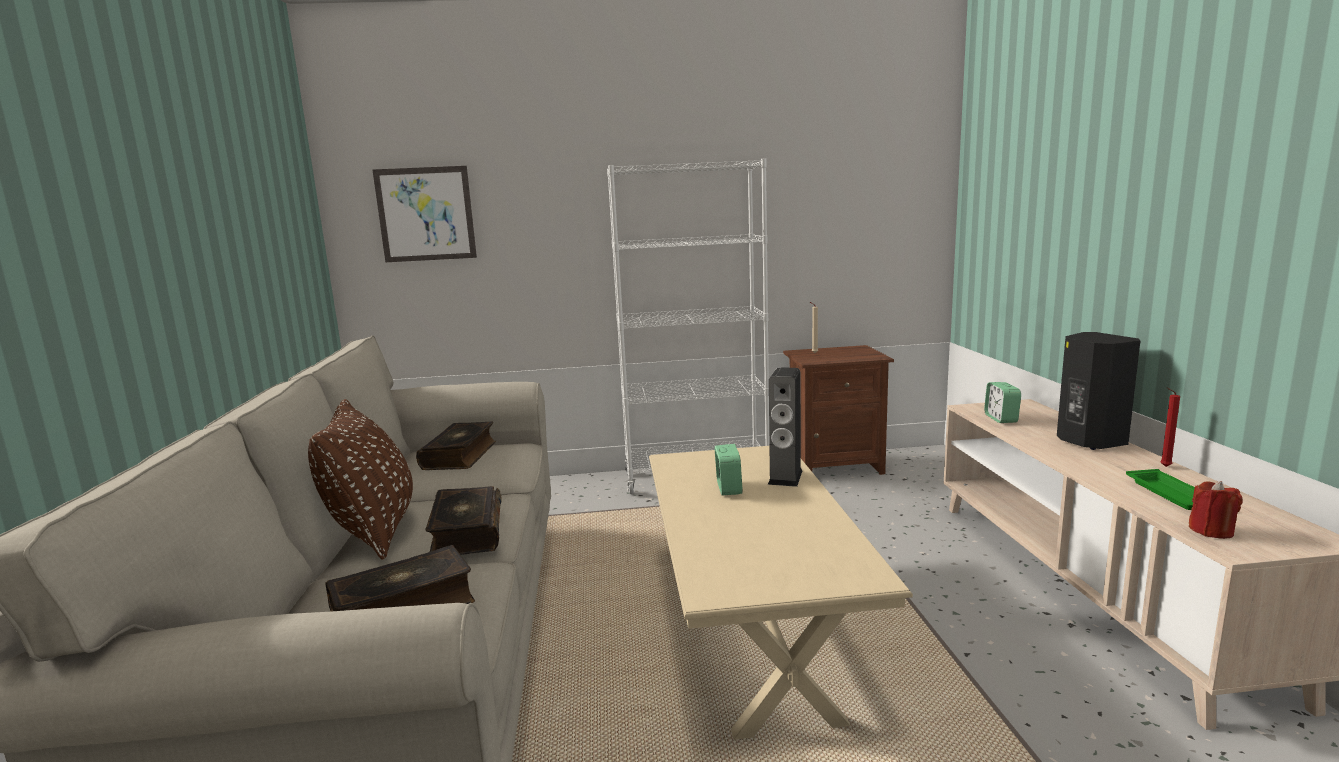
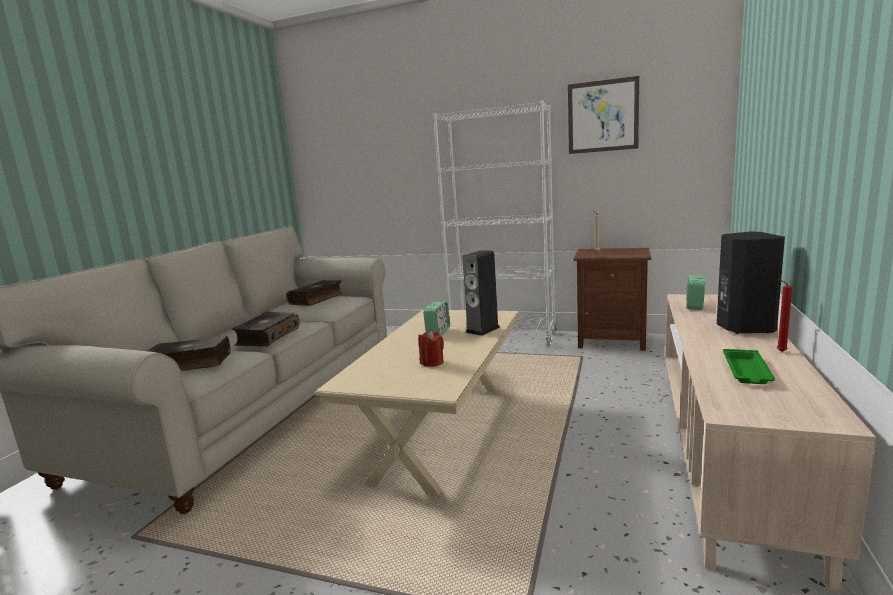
camera: 25 degrees right, 0 degrees up
(374, 531) = (232, 331): brown pillow -> none
(426, 214) = (343, 153): picture -> picture (602, 116)
(1211, 531) = (732, 399): red candle -> red candle (432, 362)

